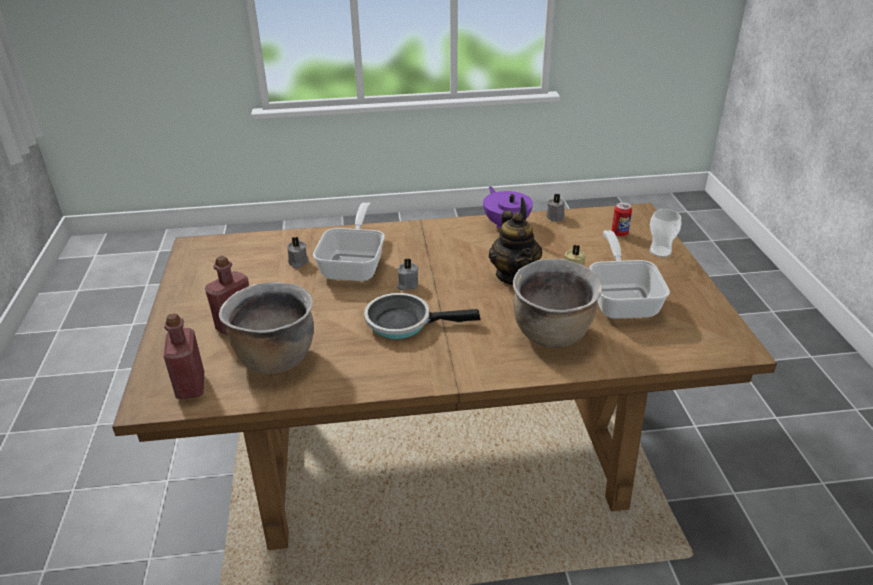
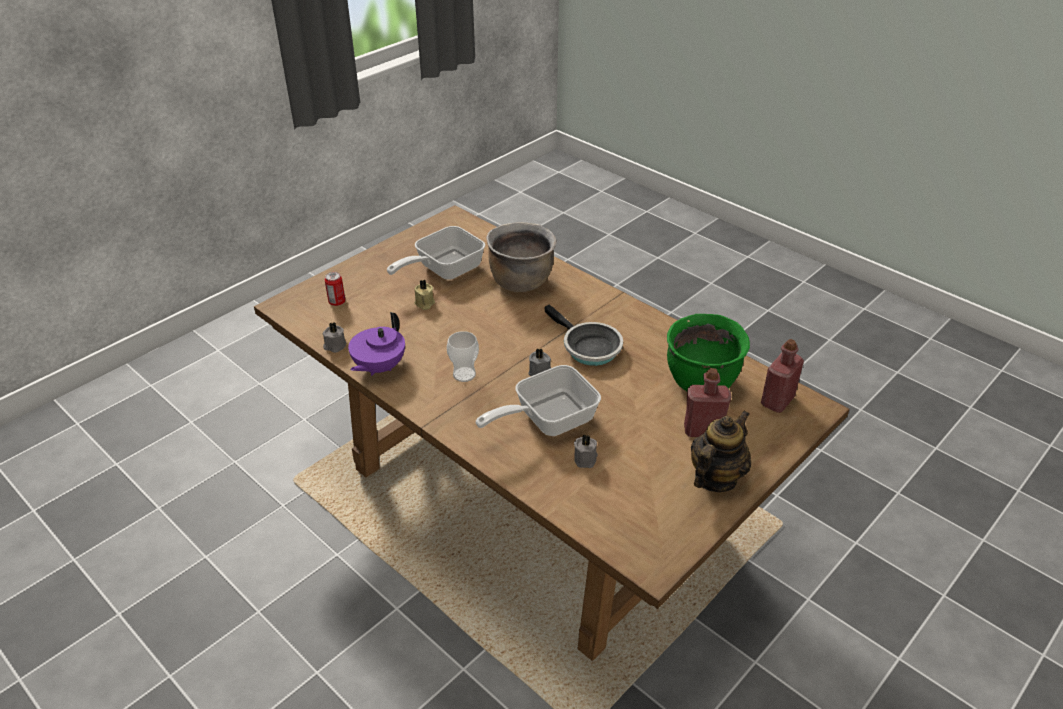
camera: 130 degrees left, 5 degrees up
(275, 357) = (701, 383): brown cooking pot -> green cooking pot
(514, 276) = (465, 326): teapot -> teapot (715, 478)
(660, 252) = (351, 275): cup -> cup (464, 374)

